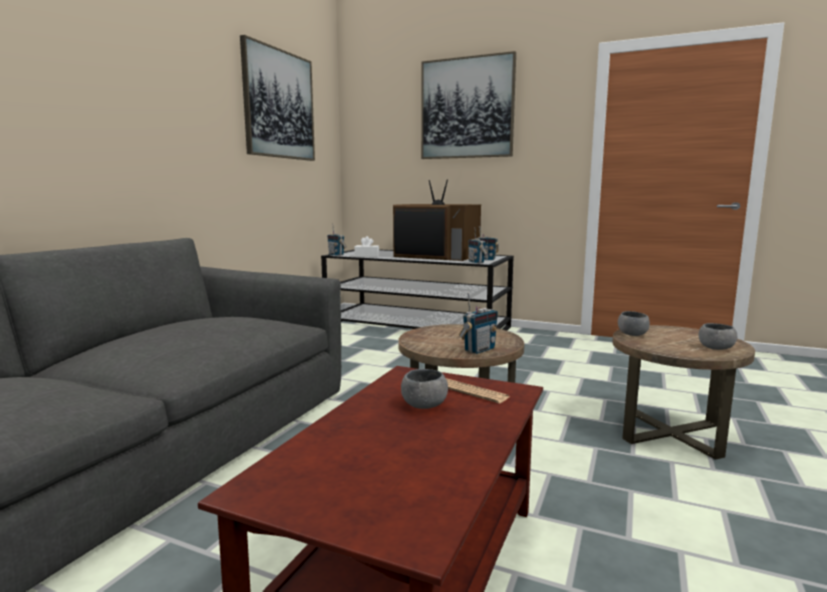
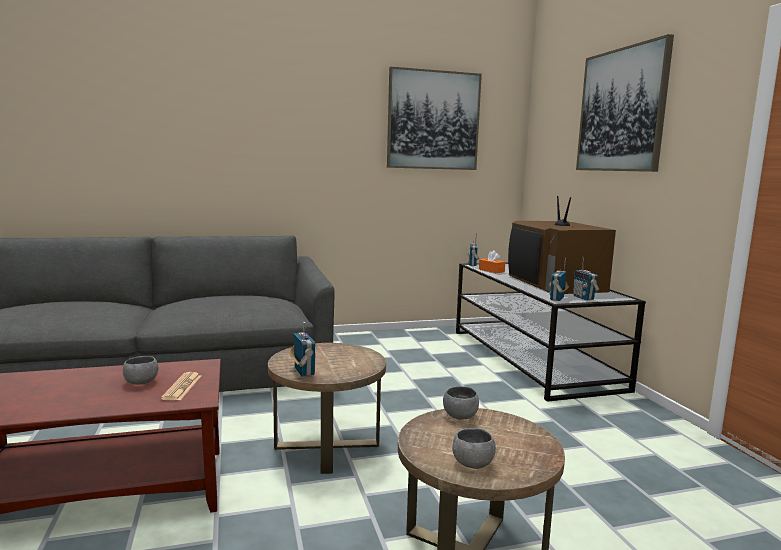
camera: 50 degrees right, 0 degrees up
(367, 256) = (491, 270): white tissue box -> orange tissue box
(479, 350) = (303, 371): radio -> radio turned 120 degrees counterclockwise

